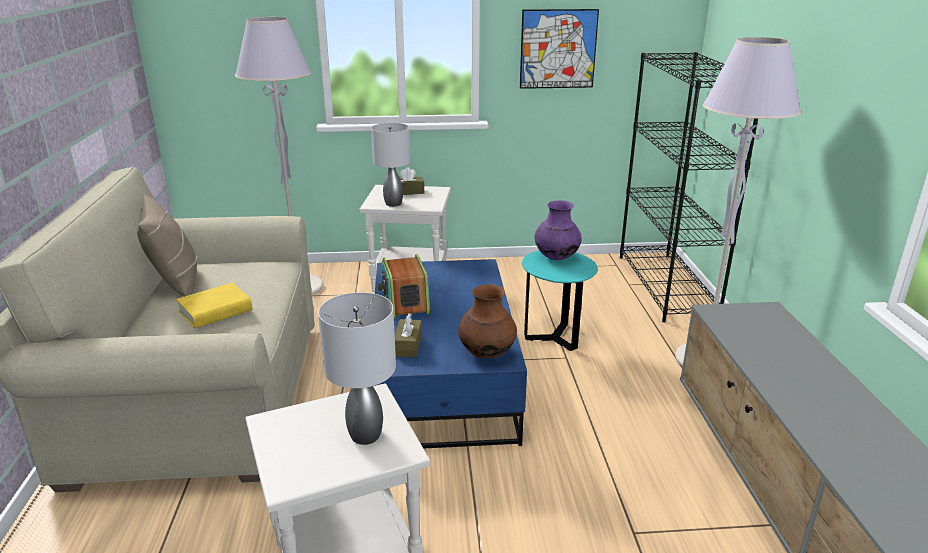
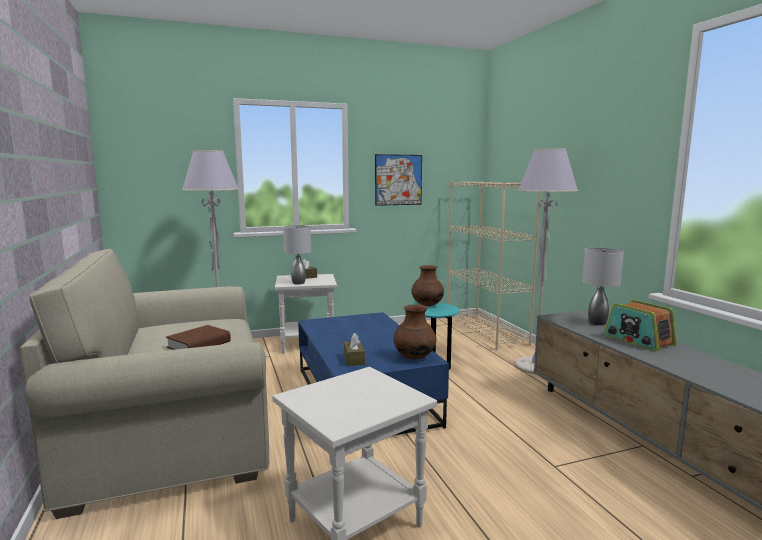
camera: 15 degrees left, 15 degrees down
(176, 282) = (152, 333): beige pillow -> none
(215, 311) = (199, 345): yellow book -> brown book
(366, 434) = (378, 393): grey table lamp -> grey table lamp (597, 322)
(404, 302) = (334, 337): radio -> radio (638, 340)
(556, 257) = (427, 305): purple vase -> brown vase
(666, 286) = (486, 332): black bookcase -> beige bookcase

